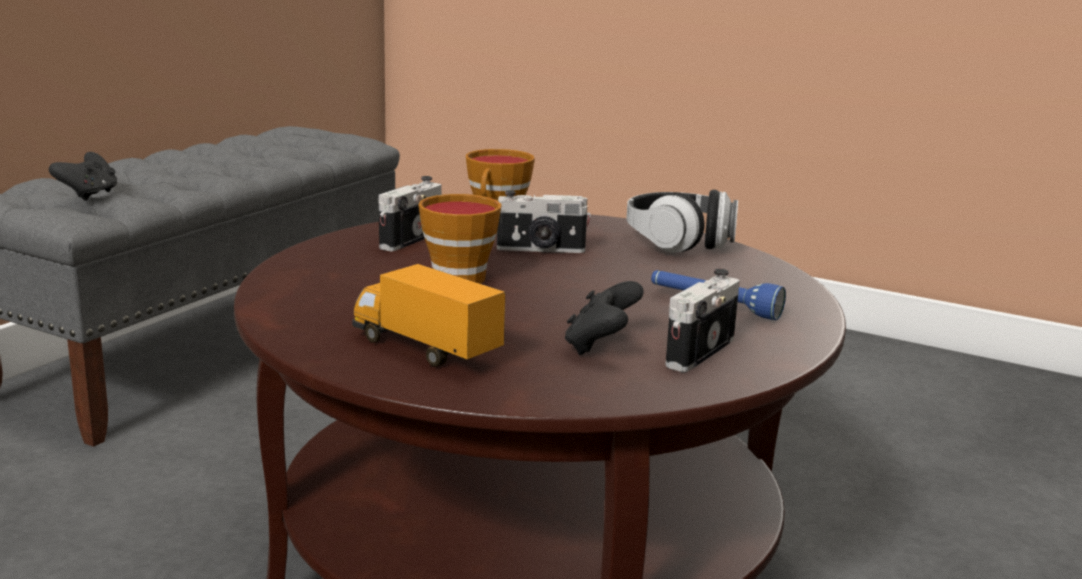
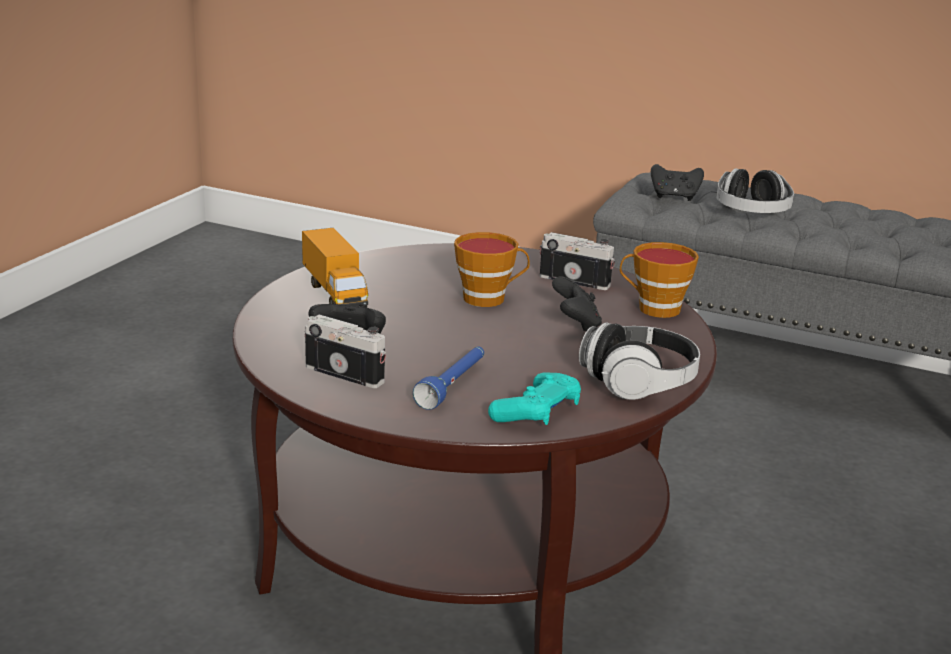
camera: 85 degrees right, 5 degrees up
(176, 178) = (752, 213): none -> headphones
(425, 350) = (334, 293): toy truck -> toy truck turned 120 degrees clockwise
(541, 249) = (576, 325): camera -> black game controller
(761, 279) = (537, 412): none -> turquoise game controller

